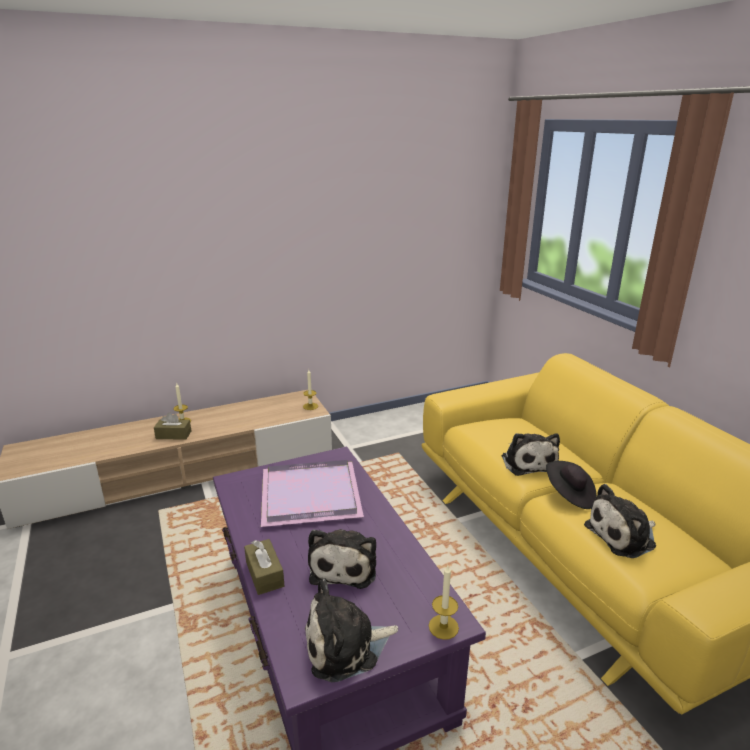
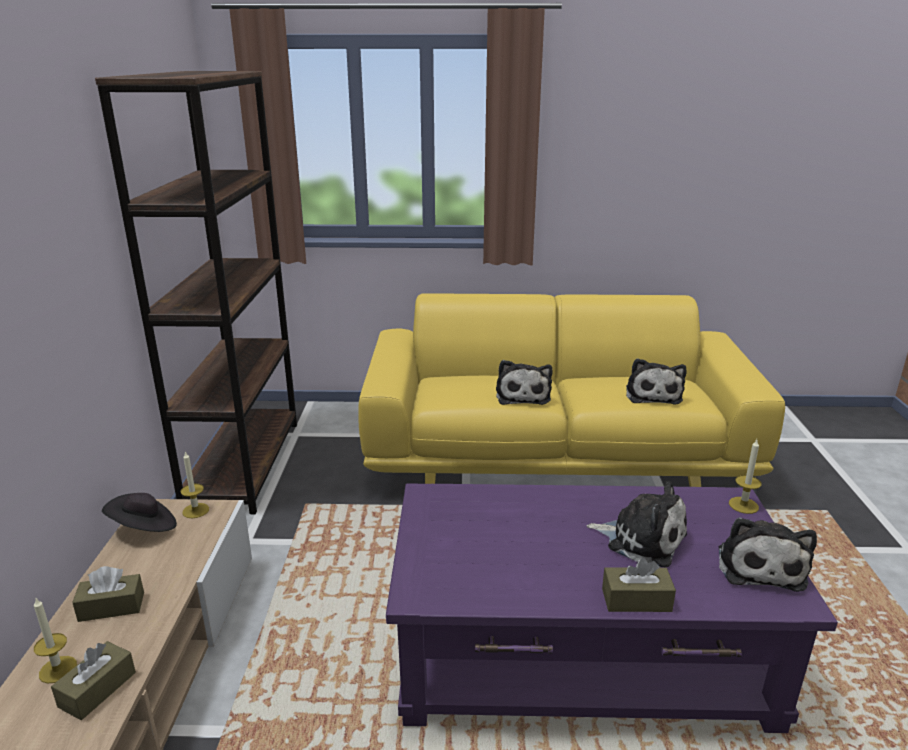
camera: 65 degrees left, 0 degrees up
(225, 416) = (111, 607): none -> brown tissue box
(312, 494) = (495, 532): purple tray -> none
(418, 417) = (244, 464): none -> brown bookcase
(527, 462) = (522, 395): plush toy -> plush toy turned 75 degrees clockwise
(569, 495) = (588, 395): black hat -> black hat (144, 528)

